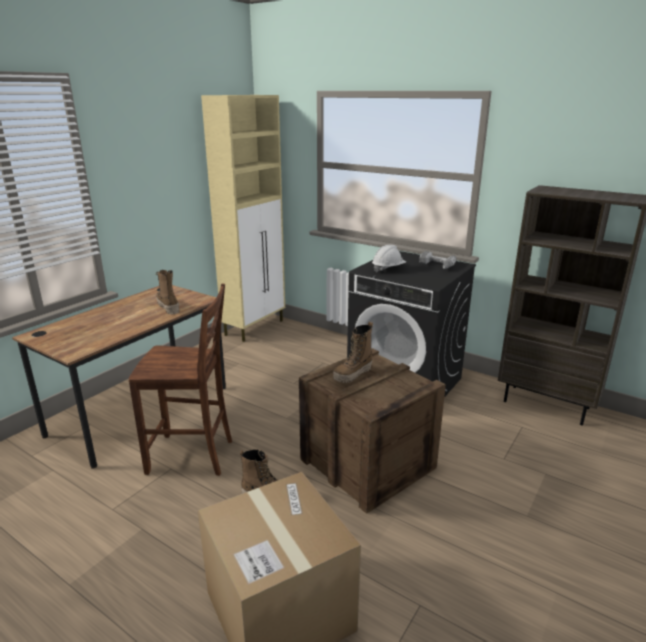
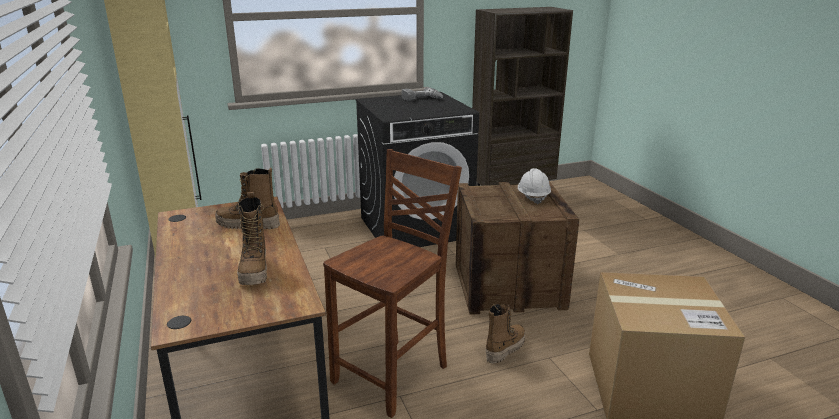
camera: 55 degrees left, 0 degrees up
(353, 374) = (493, 203): boot -> boot (255, 271)
(388, 269) = (402, 111): white hard hat -> white hard hat (533, 197)

